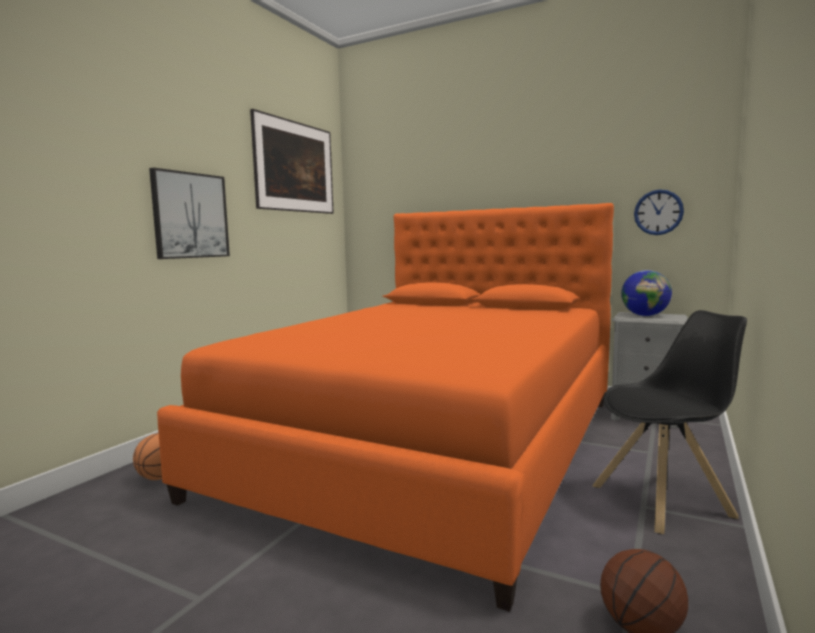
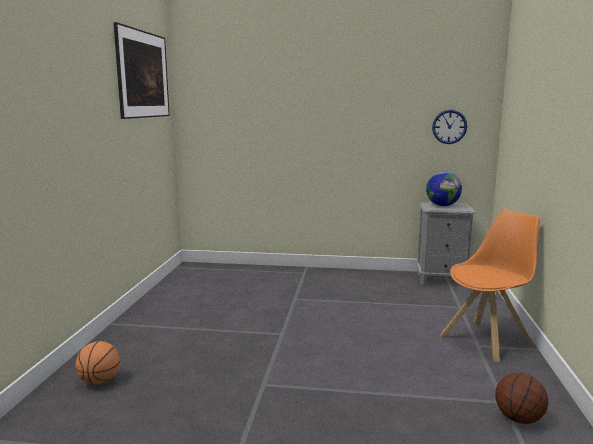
camera: 20 degrees left, 5 degrees up
(190, 215) = (80, 132): picture -> none
(433, 443) = (308, 319): orange bed -> none
(664, 500) = (487, 339): black chair -> orange chair

